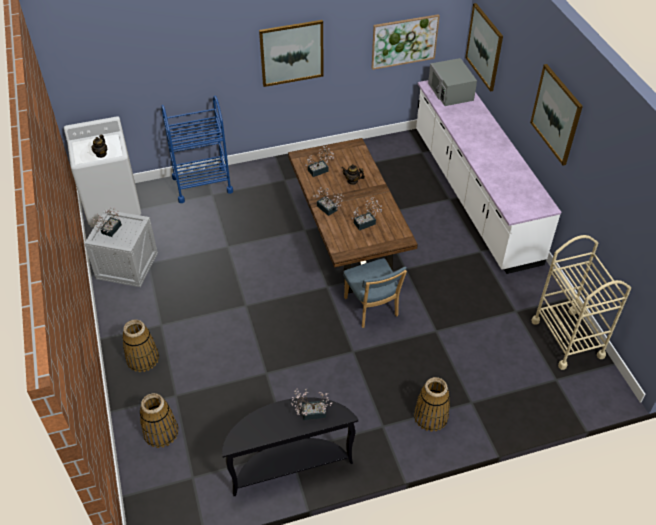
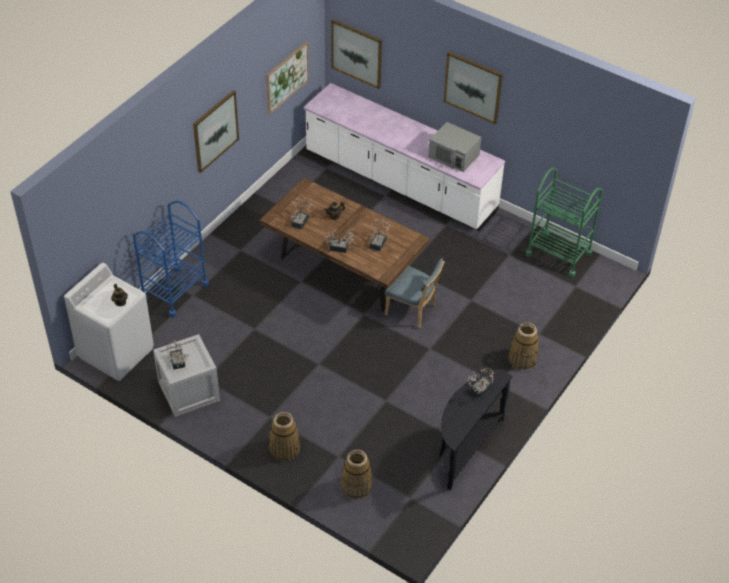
camera: 40 degrees left, 0 degrees up
(451, 92) = (338, 103): grey microwave -> grey microwave (454, 156)
(567, 338) = (558, 254): beige cart -> green cart

